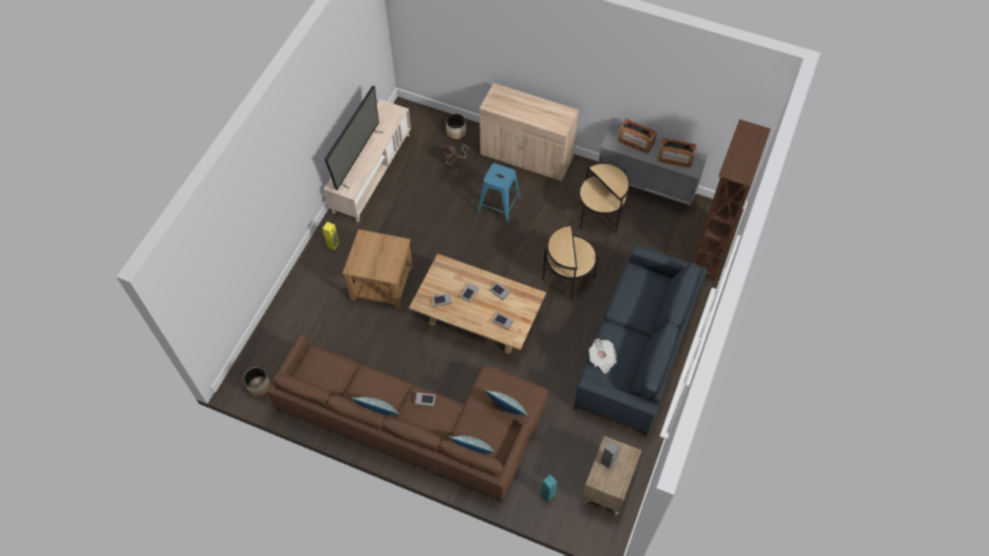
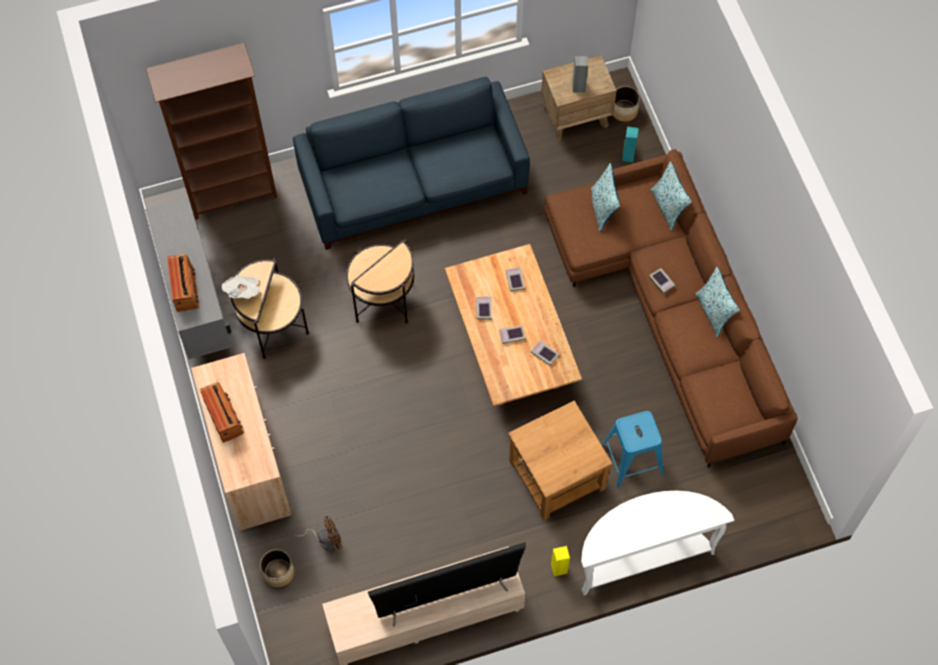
camera: 130 degrees left, 5 degrees up
(259, 386) = (779, 487): planter -> planter (624, 110)
(298, 287) = (642, 555): none -> white console table
(499, 205) = (348, 437): blue stool -> blue stool (632, 459)
(602, 359) = (475, 167): newspaper -> newspaper (244, 291)
(675, 158) = (177, 236): radio -> radio (223, 417)

